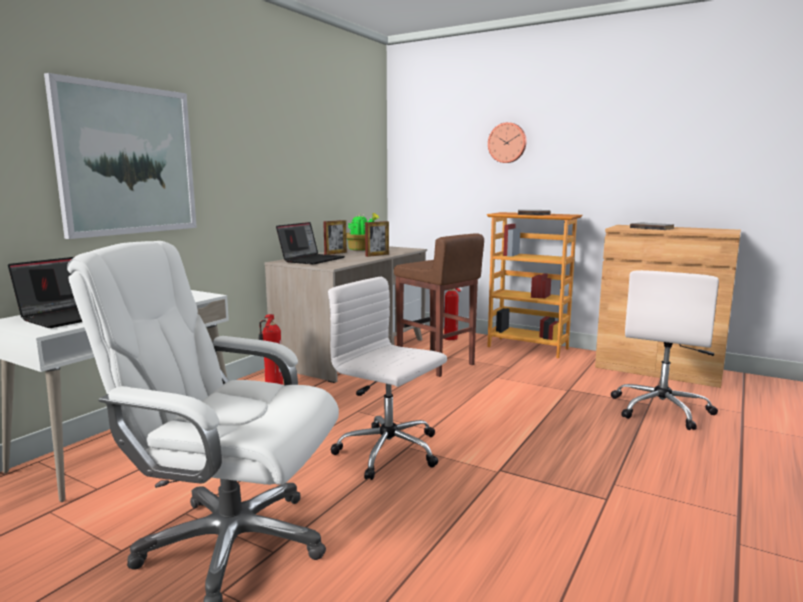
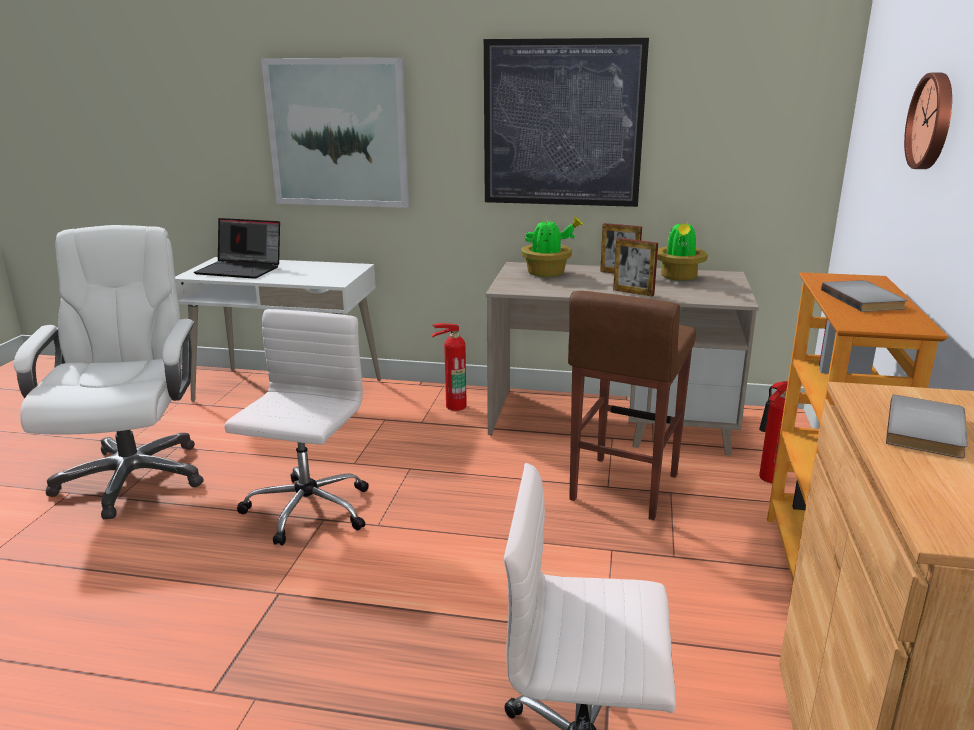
camera: 70 degrees right, 10 degrees up
(284, 156) = (562, 124): none -> picture
(312, 260) = (548, 273): laptop -> potted plant

